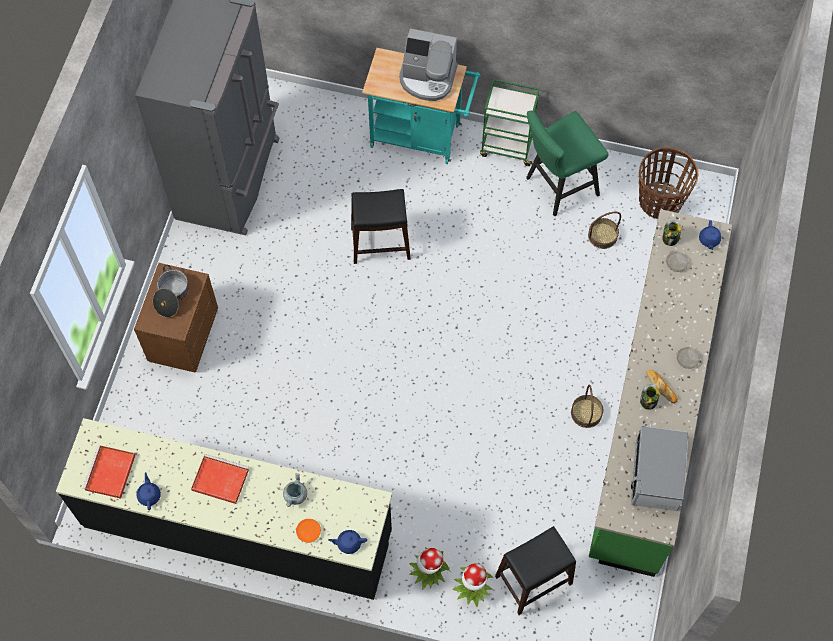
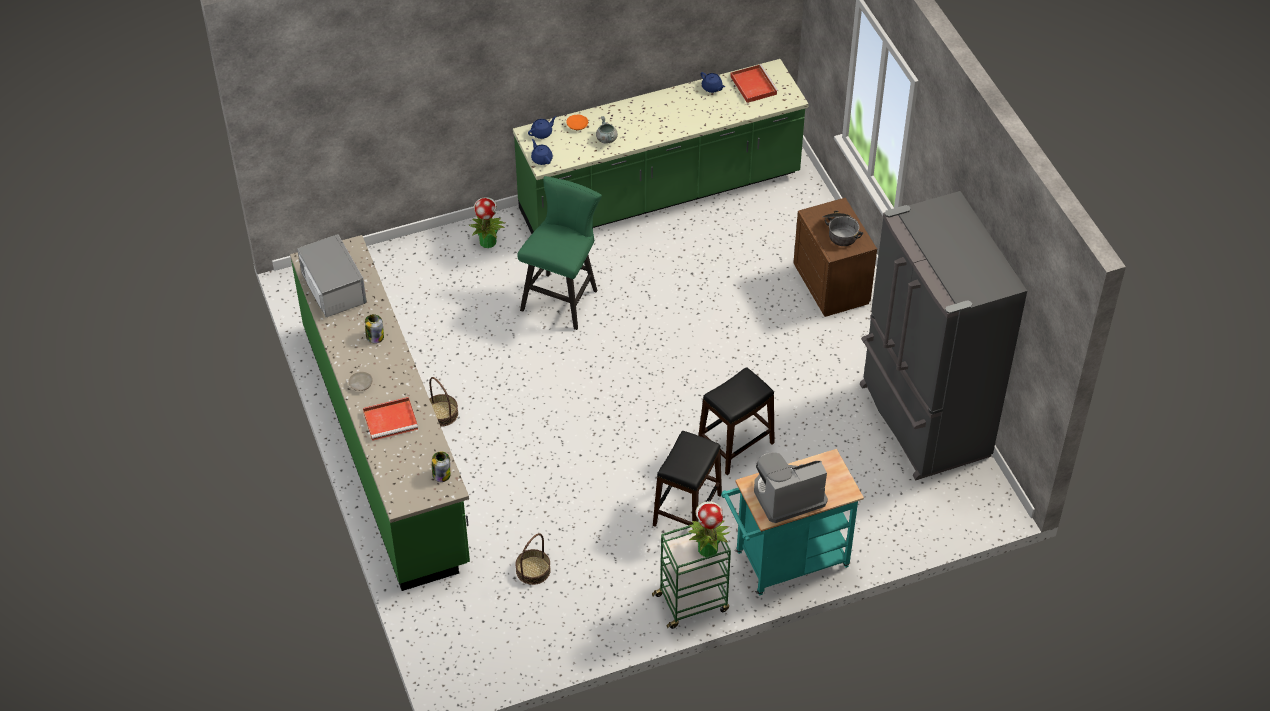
camera: 145 degrees right, 15 degrees down
(219, 480) = (671, 120): red tray -> red tray (391, 420)
(238, 528) = (660, 194): black counter -> green counter
(472, 592) = (446, 249): potted plant -> potted plant (707, 548)
(534, 580) = (402, 280): black stool -> black stool (686, 510)
(557, 188) = (611, 590): green stool -> green stool (563, 297)
(659, 201) = (499, 636): basket -> none
(661, 387) = (370, 352): bread -> none
(676, 263) = (421, 455): beige plate -> none
(709, 240) = (403, 492): blue teapot -> blue teapot (541, 159)

